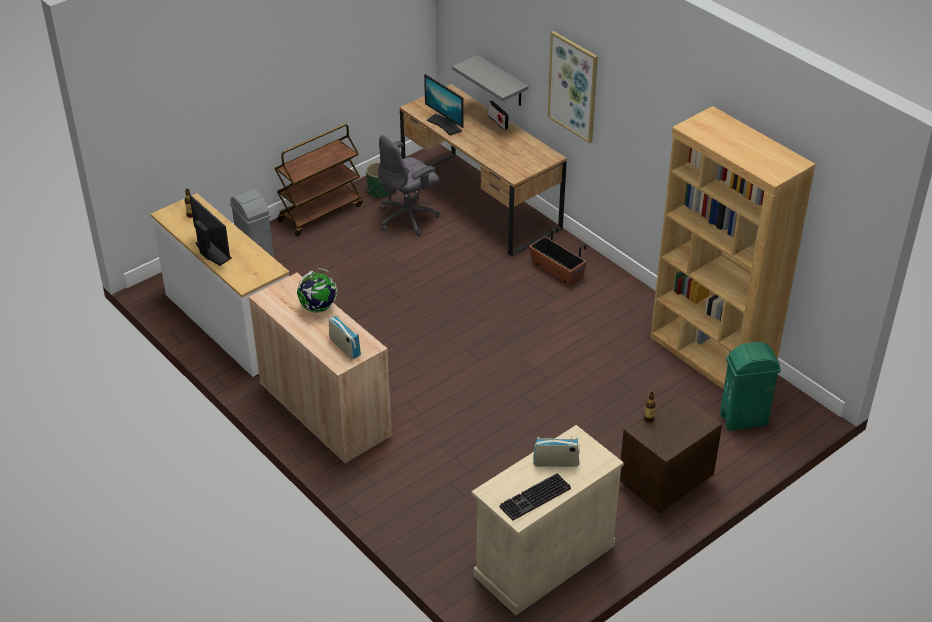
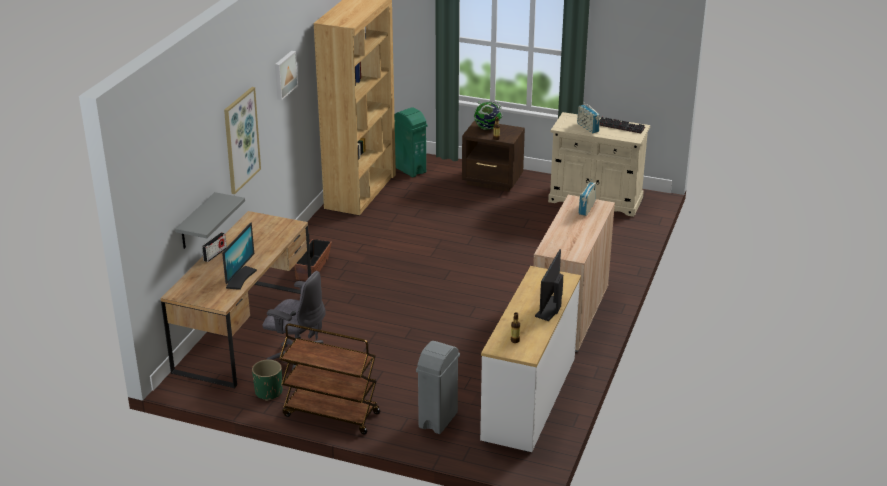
camera: 120 degrees left, 10 degrees down
(318, 308) = (561, 231): globe -> globe (487, 128)
(656, 106) = (284, 74): none -> picture

